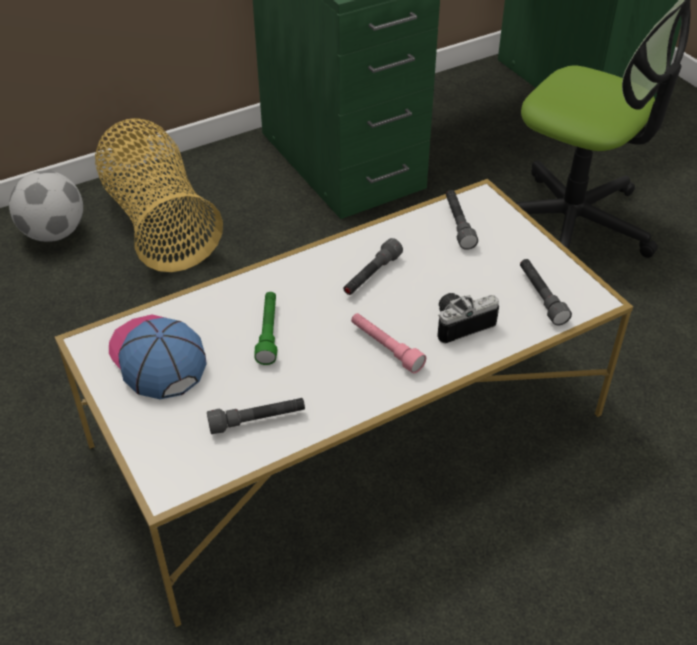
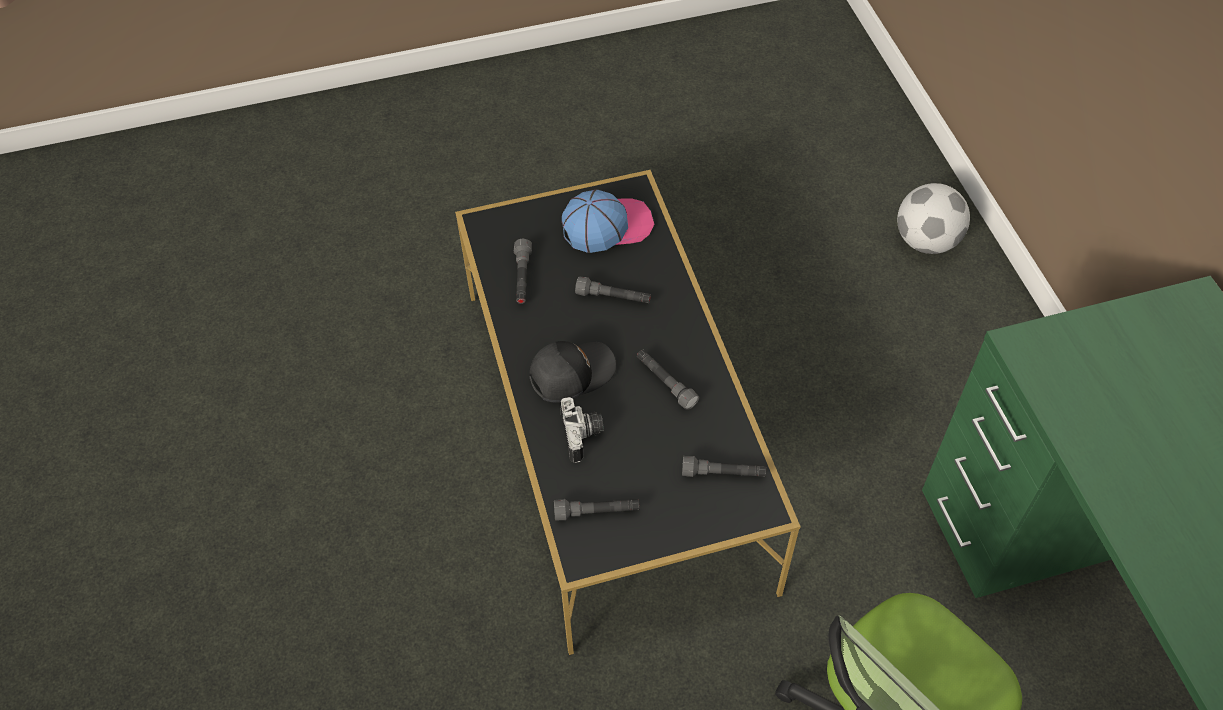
camera: 105 degrees right, 10 degrees up
(159, 223) = (933, 324): basket -> none
(268, 333) = (613, 297): green flashlight -> grey flashlight
(346, 431) = (612, 432): white coffee table -> black coffee table
(385, 348) = (570, 373): pink flashlight -> black cap

